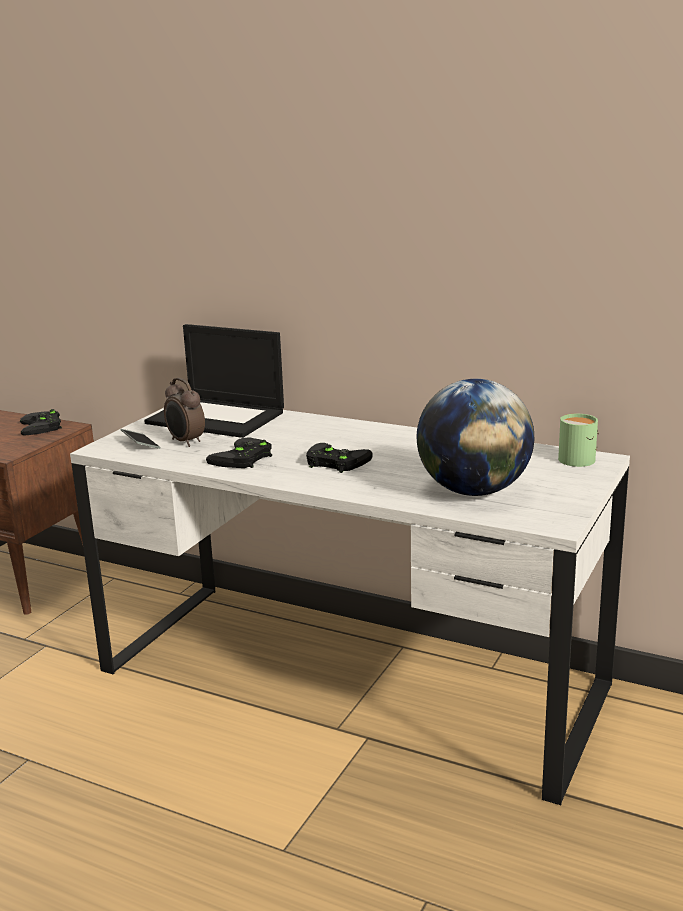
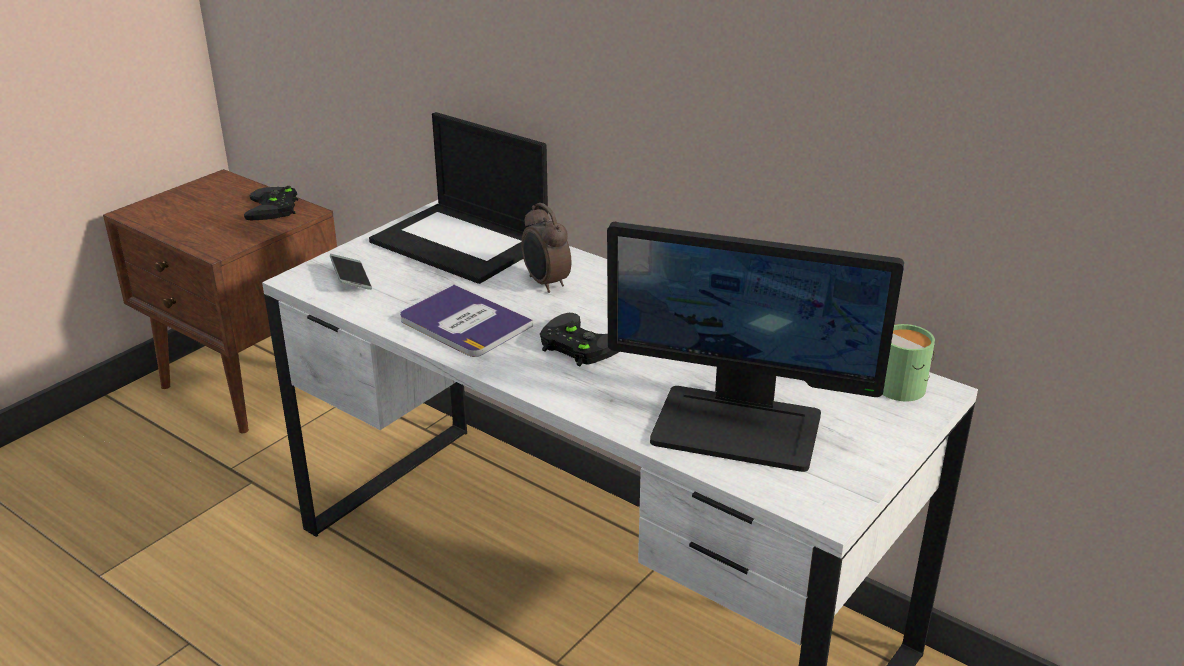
camera: 10 degrees right, 10 degrees up
(185, 442) = (406, 282): alarm clock -> alarm clock (545, 283)
(242, 459) = (464, 323): black game controller -> book
(473, 491) = (738, 426): globe -> monitor

